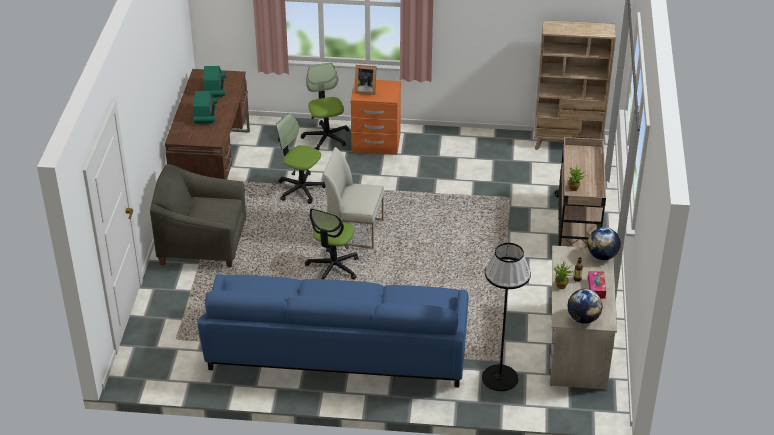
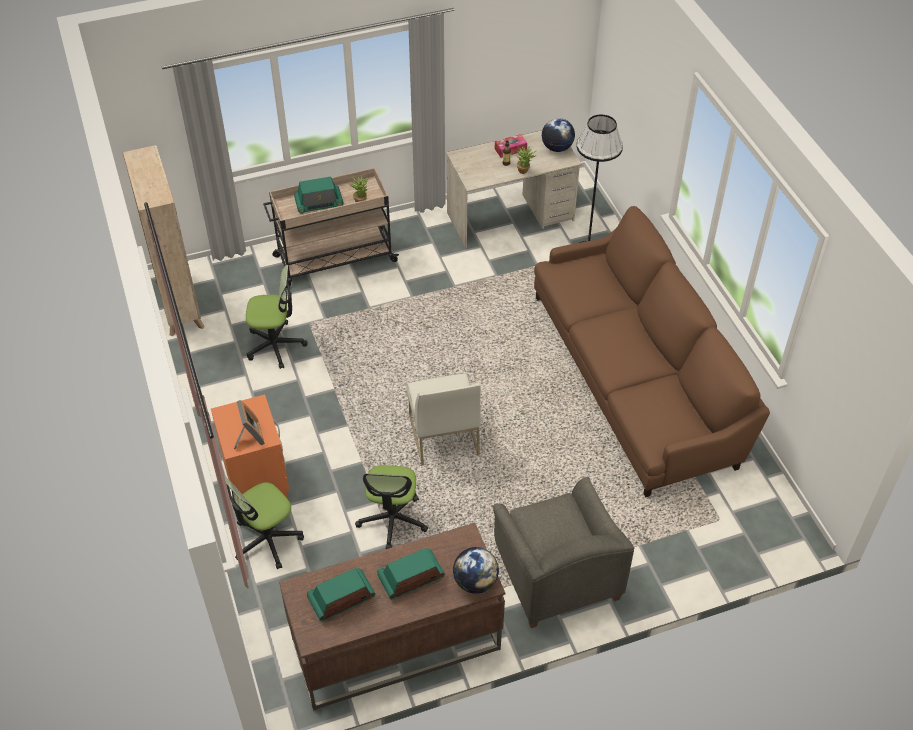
camera: 115 degrees left, 10 degrees up
(333, 267) = (517, 430): office chair -> office chair (275, 345)
(337, 349) = (635, 378): blue sofa -> brown sofa
(583, 167) = (319, 203): none -> radio
(602, 256) = (461, 156): globe -> globe (475, 582)

